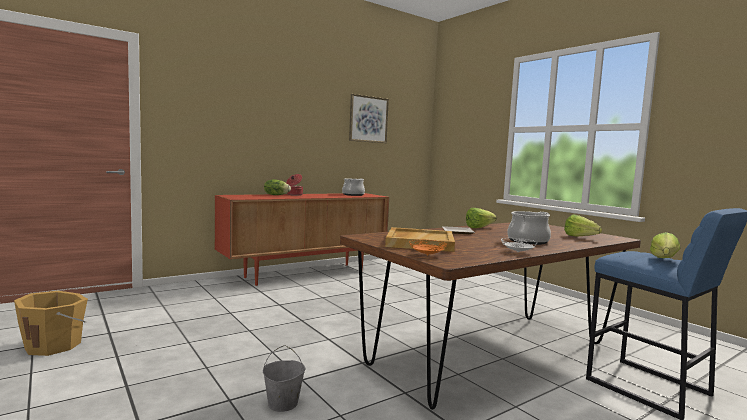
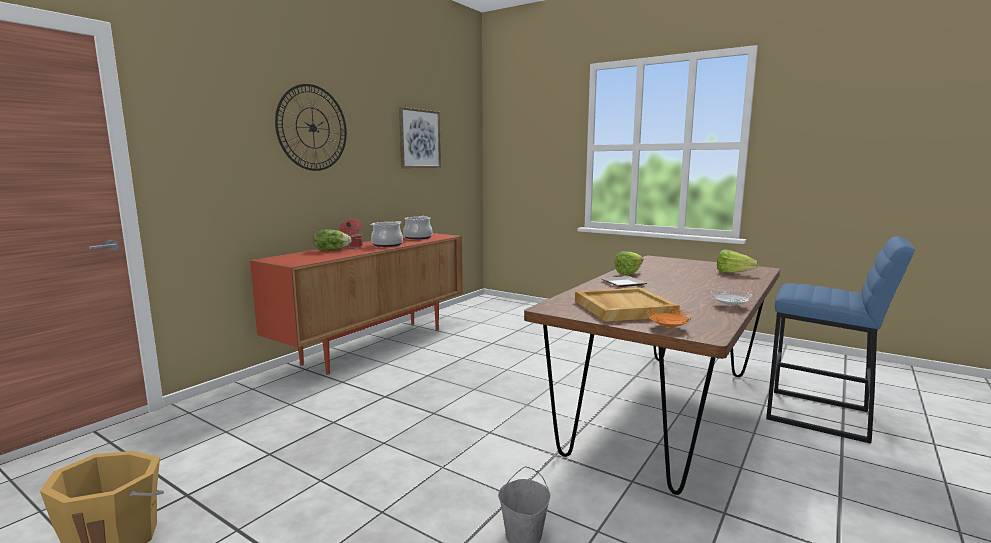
camera: 20 degrees left, 5 degrees up
(274, 106) = (312, 128): none -> wall clock
(528, 241) = (706, 287): cooking pot -> cooking pot (387, 245)
(663, 260) = (835, 292): lettuce -> none

